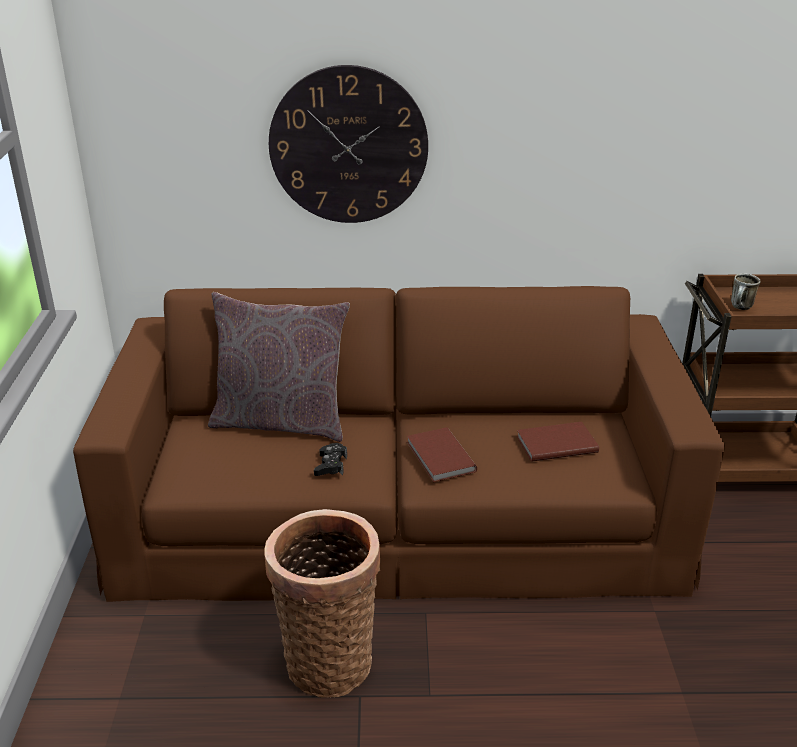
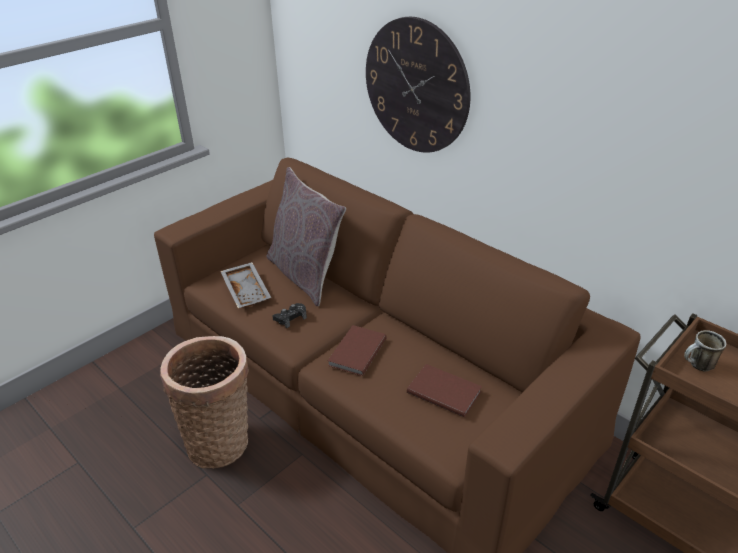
camera: 45 degrees right, 5 degrees up
(241, 467) = (247, 291): none -> grey tray

